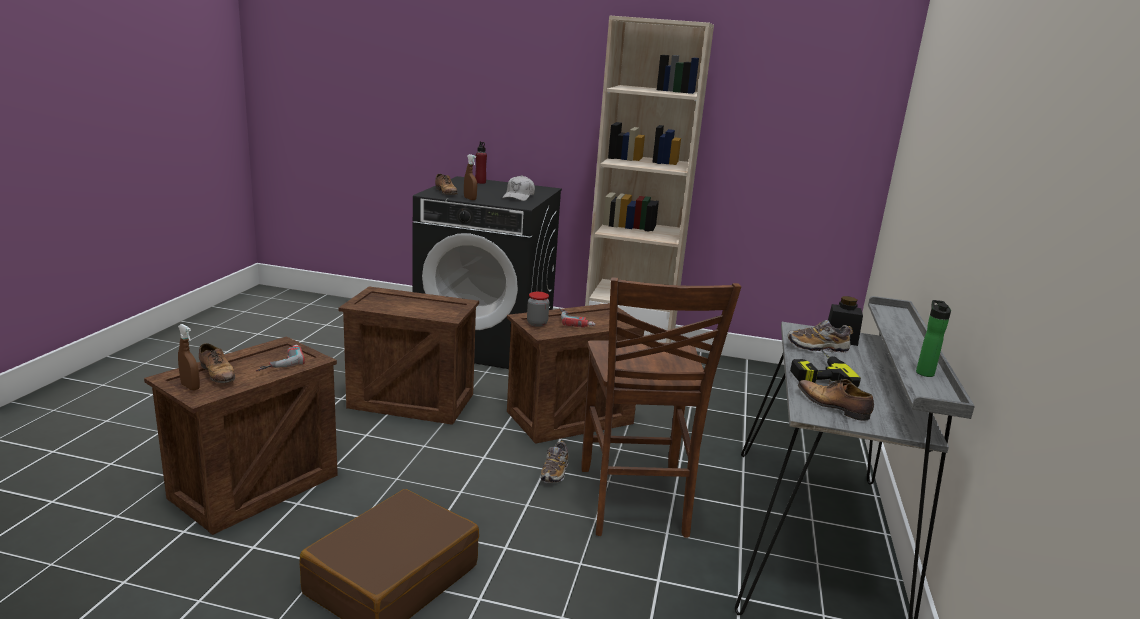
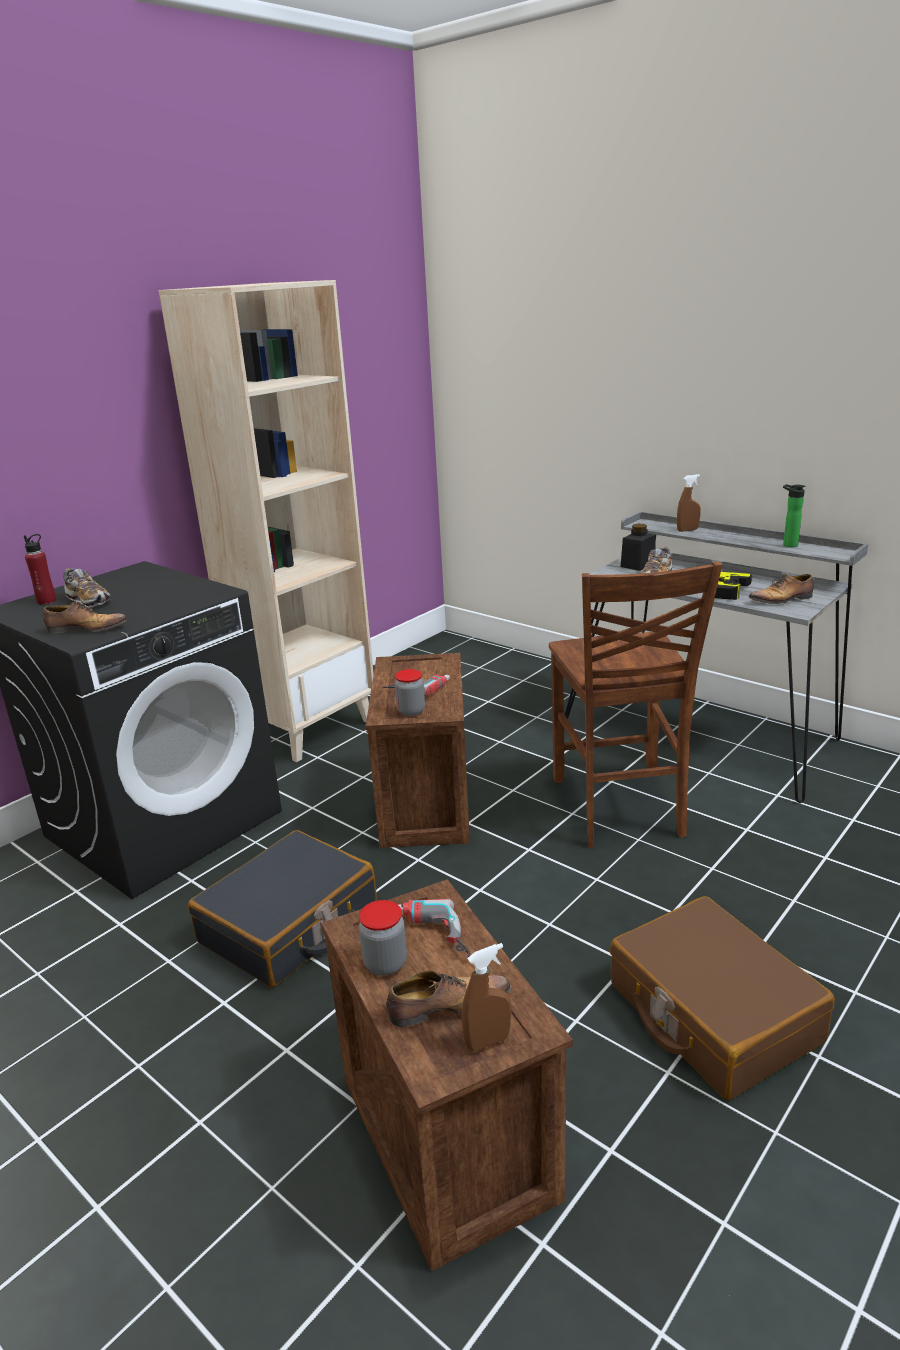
camera: 60 degrees left, 5 degrees up
(253, 355) = (385, 963): none -> jar
(413, 401) = (289, 925): crate -> black suitcase
(470, 199) = (146, 618): brown spray bottle -> brown spray bottle (687, 530)
(519, 196) = (167, 589): white cap -> none
(554, 472) = (540, 844): shoe -> shoe (88, 601)
(634, 503) = (619, 808): brown chair -> brown chair turned 60 degrees clockwise

